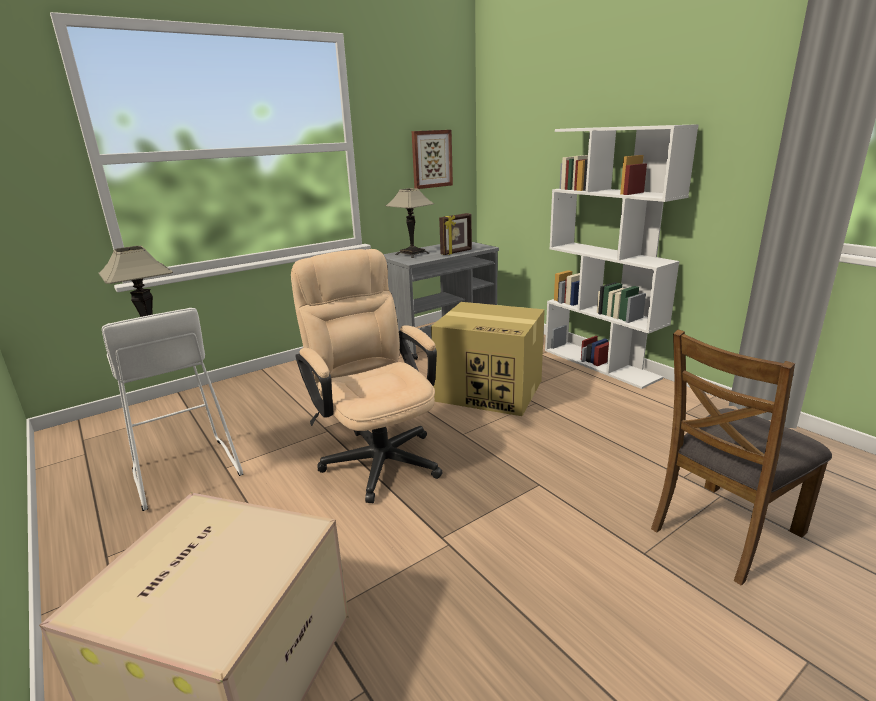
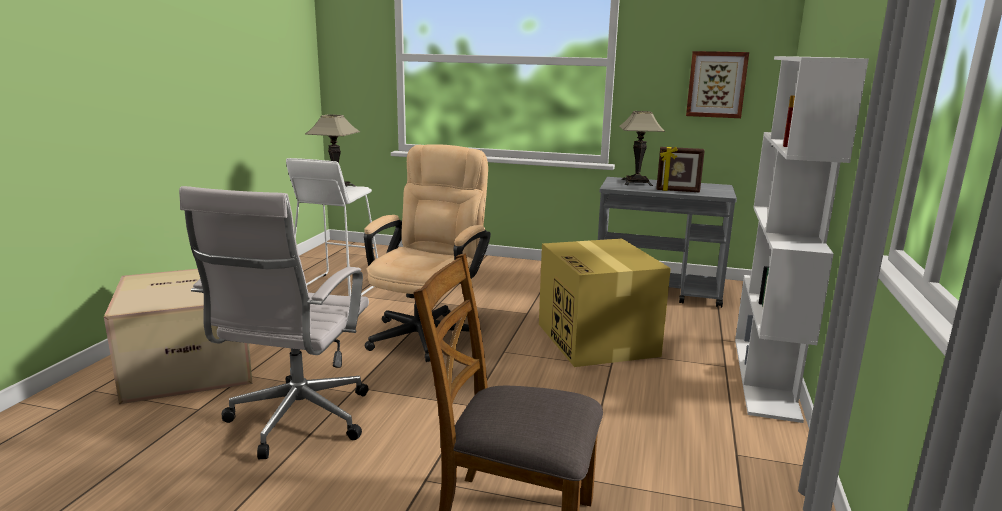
camera: 50 degrees right, 5 degrees down
(477, 605) = (296, 422): none -> white office chair

